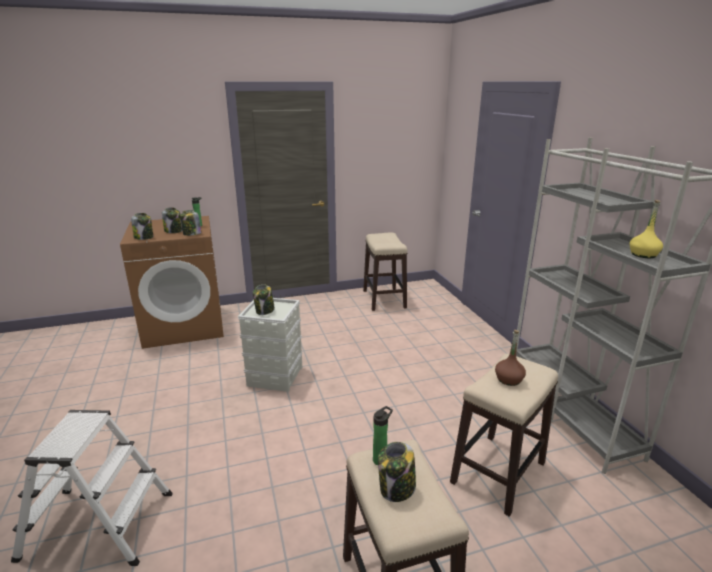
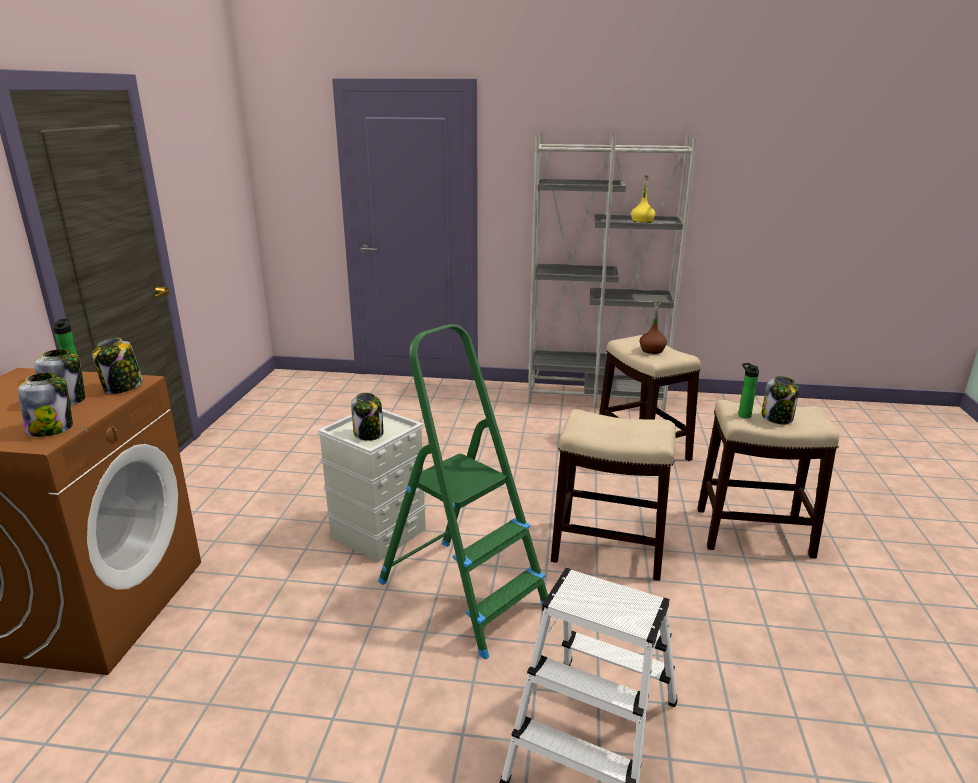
camera: 65 degrees left, 0 degrees up
(226, 428) = (464, 595): none -> green step ladder
(384, 299) = (279, 410): stool -> stool (607, 548)

